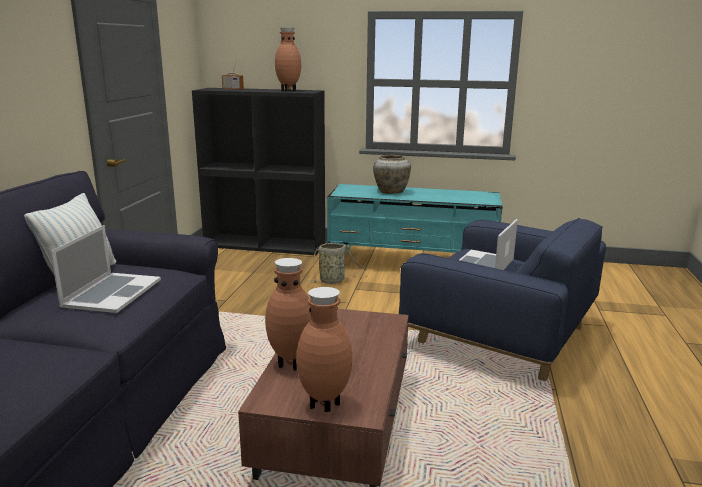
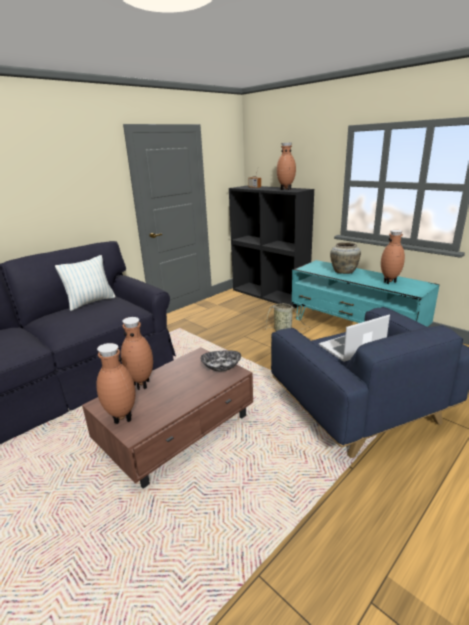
camera: 35 degrees right, 5 degrees up
(112, 292) = (86, 315): laptop -> none
(366, 319) = (221, 367): none -> bowl
(453, 196) = (390, 282): none -> brown vase

